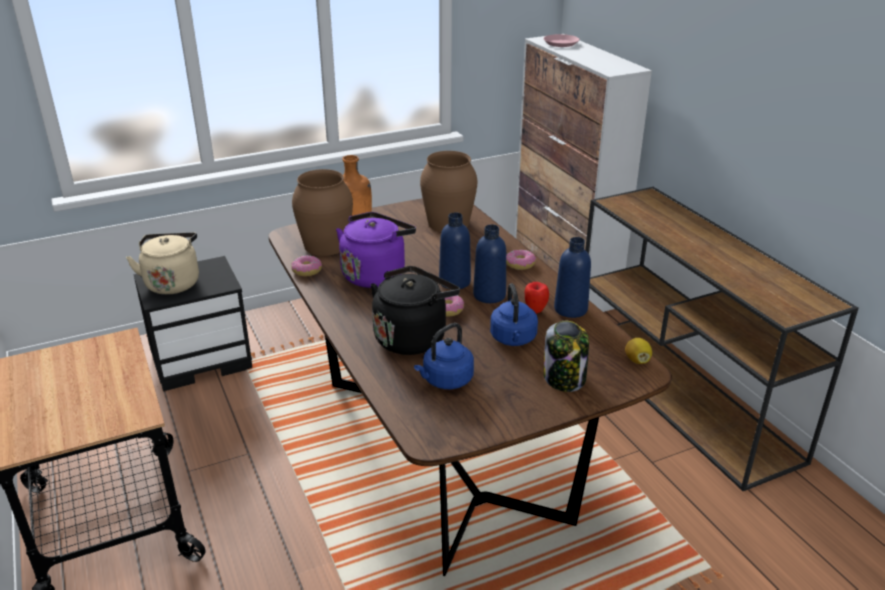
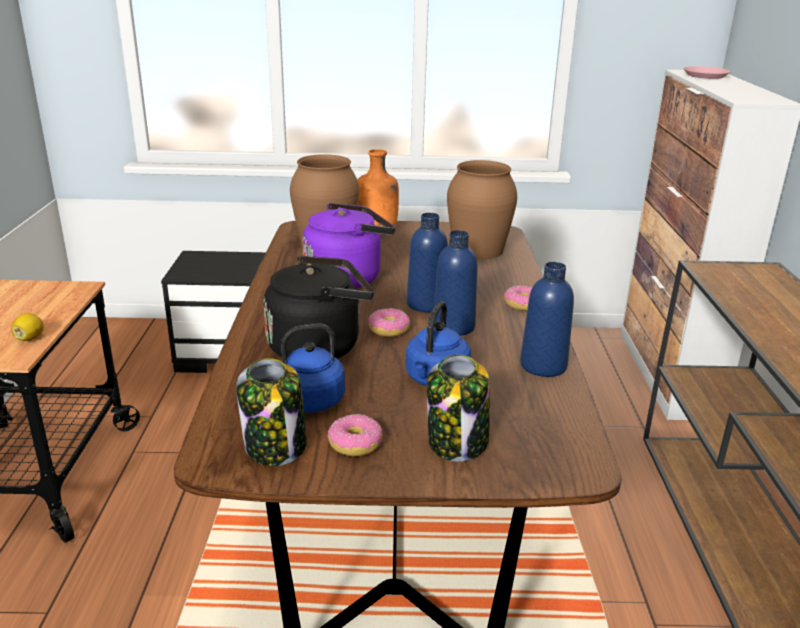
camera: 25 degrees right, 5 degrees down
(172, 282) = (207, 264): beige kettle -> none
(307, 271) = (281, 260): donut -> donut (355, 444)
(458, 418) = (275, 447): none -> jar
(535, 310) = (495, 356): apple -> none
(637, 360) = (582, 450): lemon -> lemon (30, 338)

